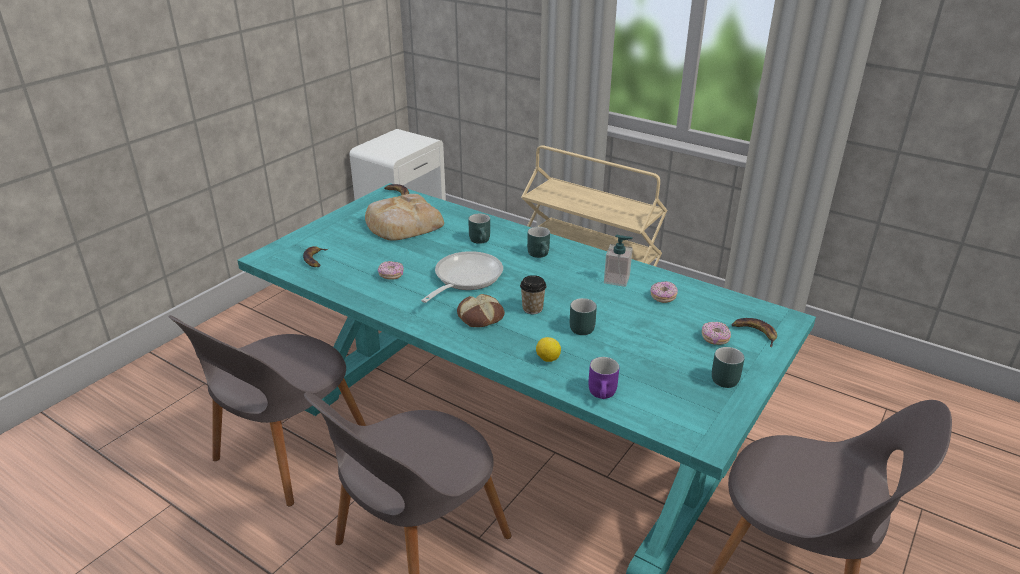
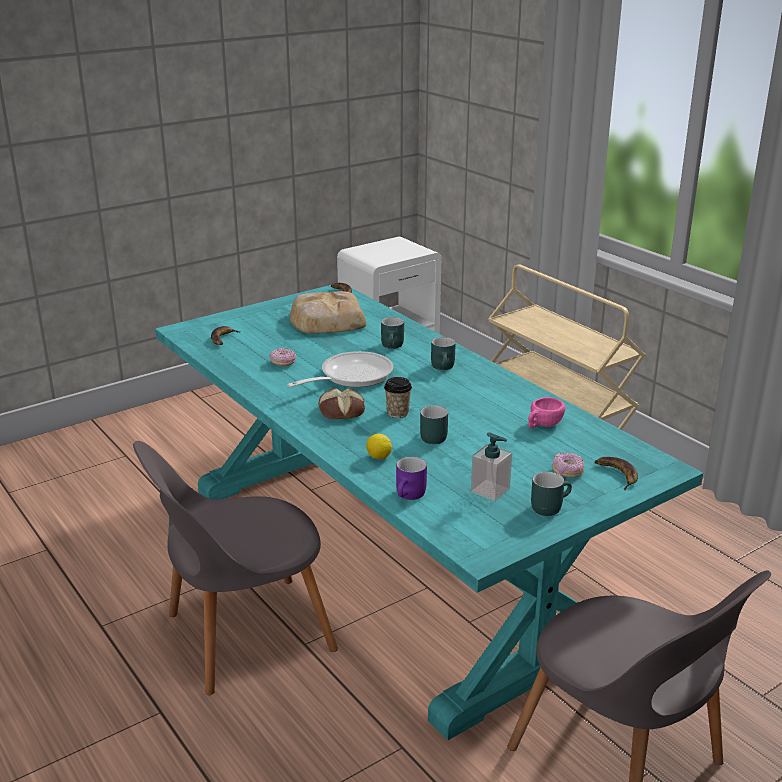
camera: 20 degrees right, 5 degrees down
(287, 452) = (167, 529): grey chair -> none
(617, 279) = (506, 402): soap dispenser -> soap dispenser (490, 490)
(663, 297) = (543, 425): donut -> pink cup

